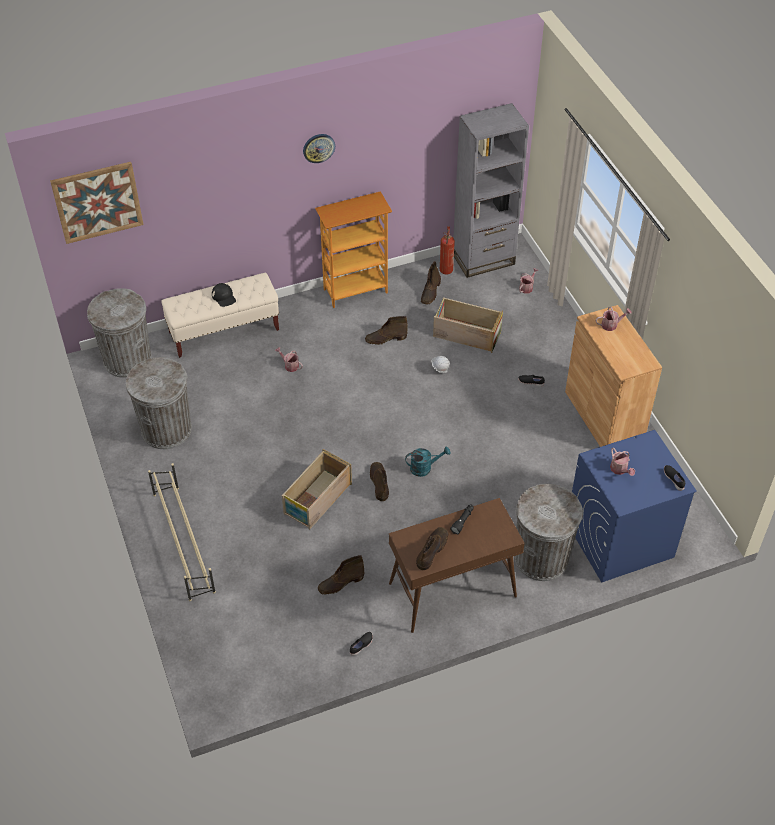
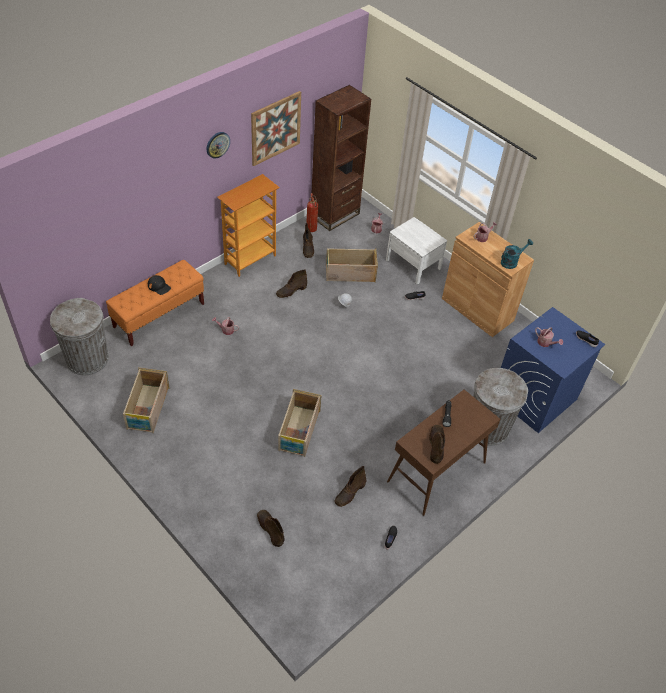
camera: 25 degrees left, 0 degrees up
(97, 202) = (48, 225): picture -> picture (275, 128)
(166, 430) = (148, 408): grey trash can -> crate
(183, 541) = (206, 498): beige shoe rack -> none
(224, 331) = (159, 315): beige bench -> orange bench
(379, 483) = (340, 404): brown boot -> brown boot (270, 529)
(424, 468) = (369, 383): turquoise watering can -> turquoise watering can (511, 262)
(483, 259) = (335, 215): grey bookcase -> brown bookcase
(551, 341) = (413, 264): none -> white nightstand

